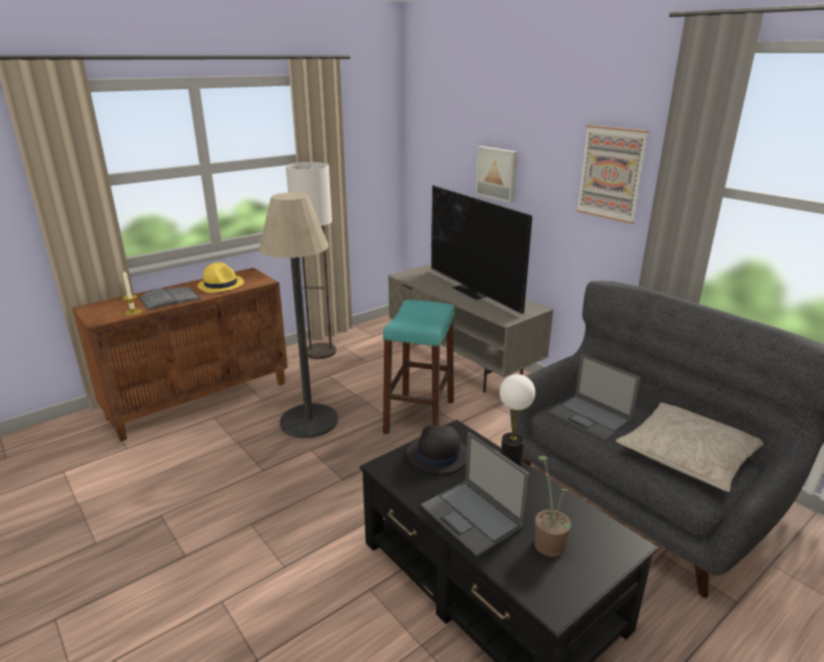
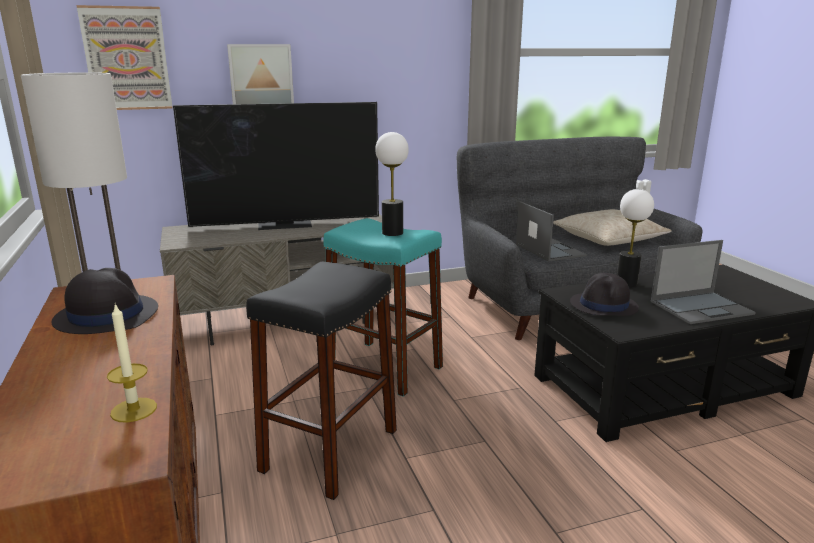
camera: 70 degrees left, 5 degrees down
(169, 299) = (108, 366): grey book -> none
(221, 284) = (106, 315): yellow hat -> black hat
(309, 421) = (330, 450): floor lamp -> black stool
(418, 318) = (392, 233): none -> table lamp
(549, 541) = (727, 289): potted plant -> none
(591, 417) = (549, 250): laptop -> laptop turned 90 degrees counterclockwise
(611, 173) = (410, 52): picture -> picture (127, 59)

